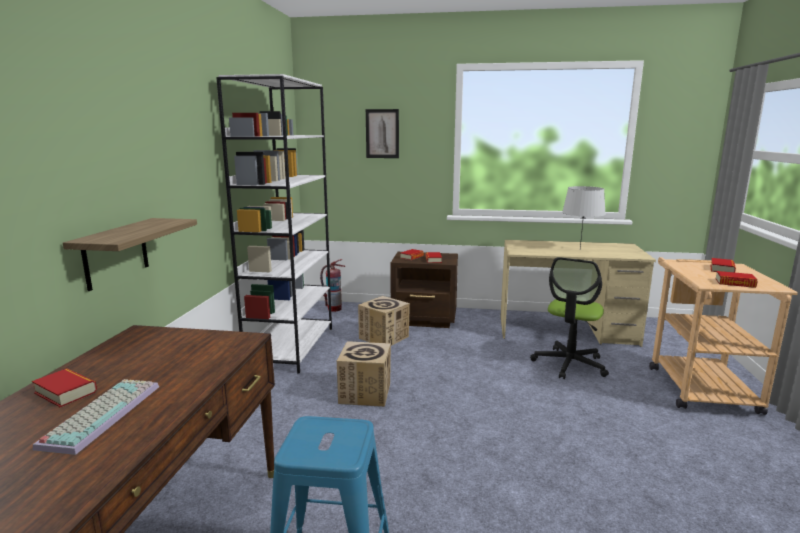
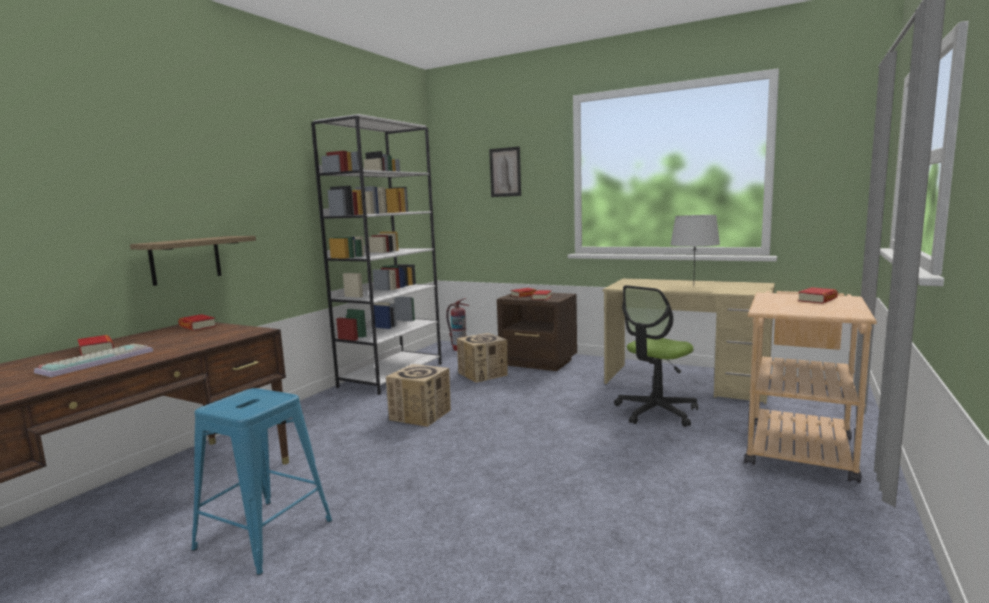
camera: 20 degrees right, 5 degrees down
(735, 283) = (804, 310): book -> book (197, 326)

